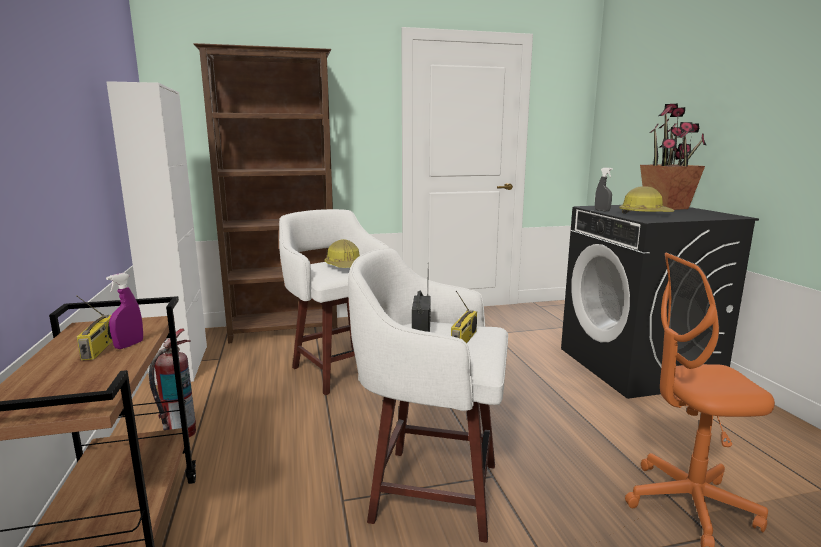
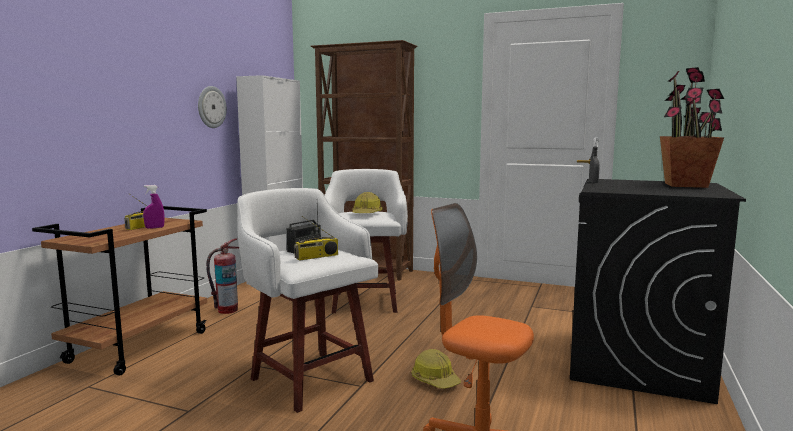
camera: 35 degrees right, 5 degrees down
(84, 130) = (211, 107): none -> wall clock
(644, 214) = (622, 187): hard hat -> hard hat (435, 380)

